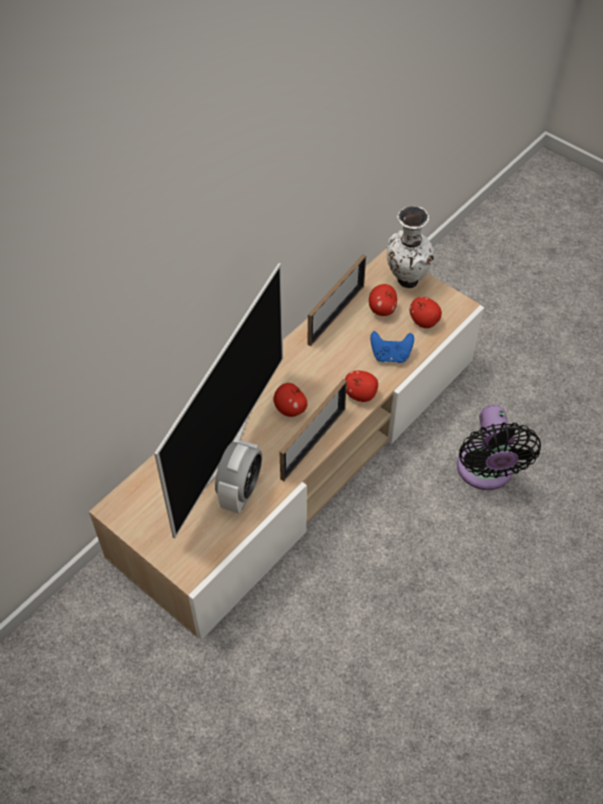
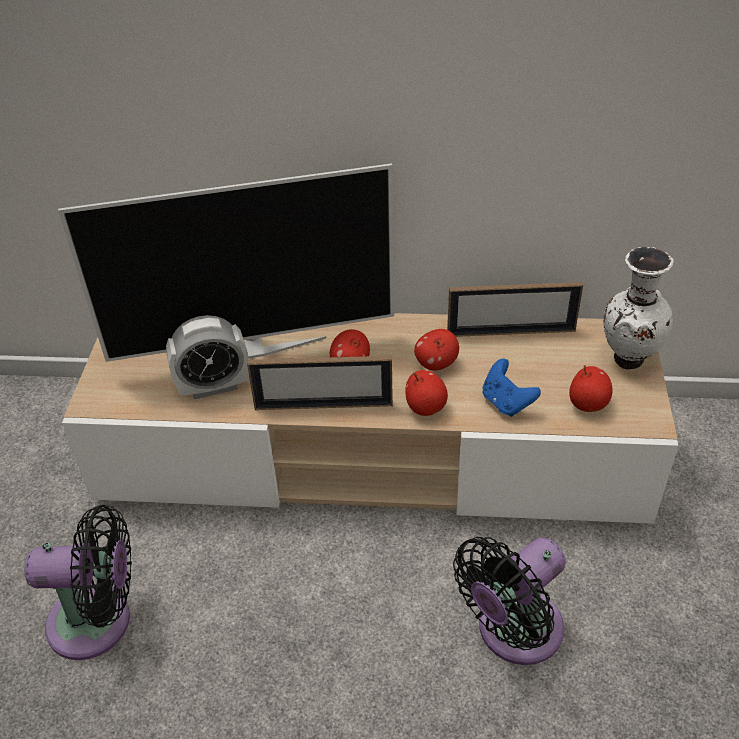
camera: 55 degrees right, 10 degrees down
(309, 686) = (98, 622): none -> black fan
(382, 310) = (561, 362): apple -> apple (436, 364)

